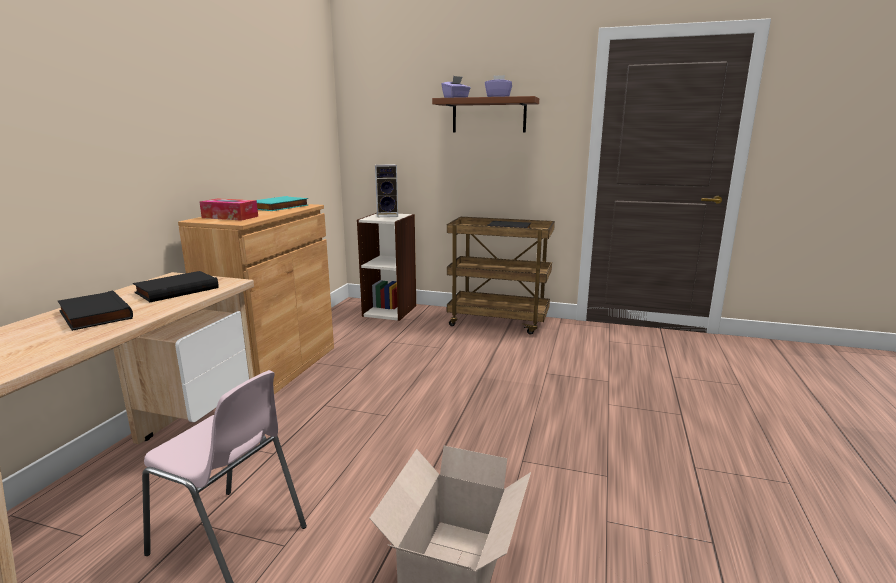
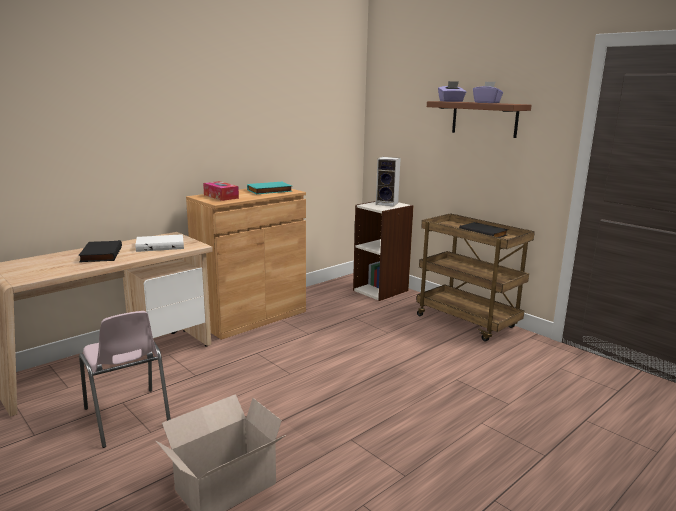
camera: 30 degrees right, 0 degrees up
(177, 290) = (160, 246): black book -> white book

